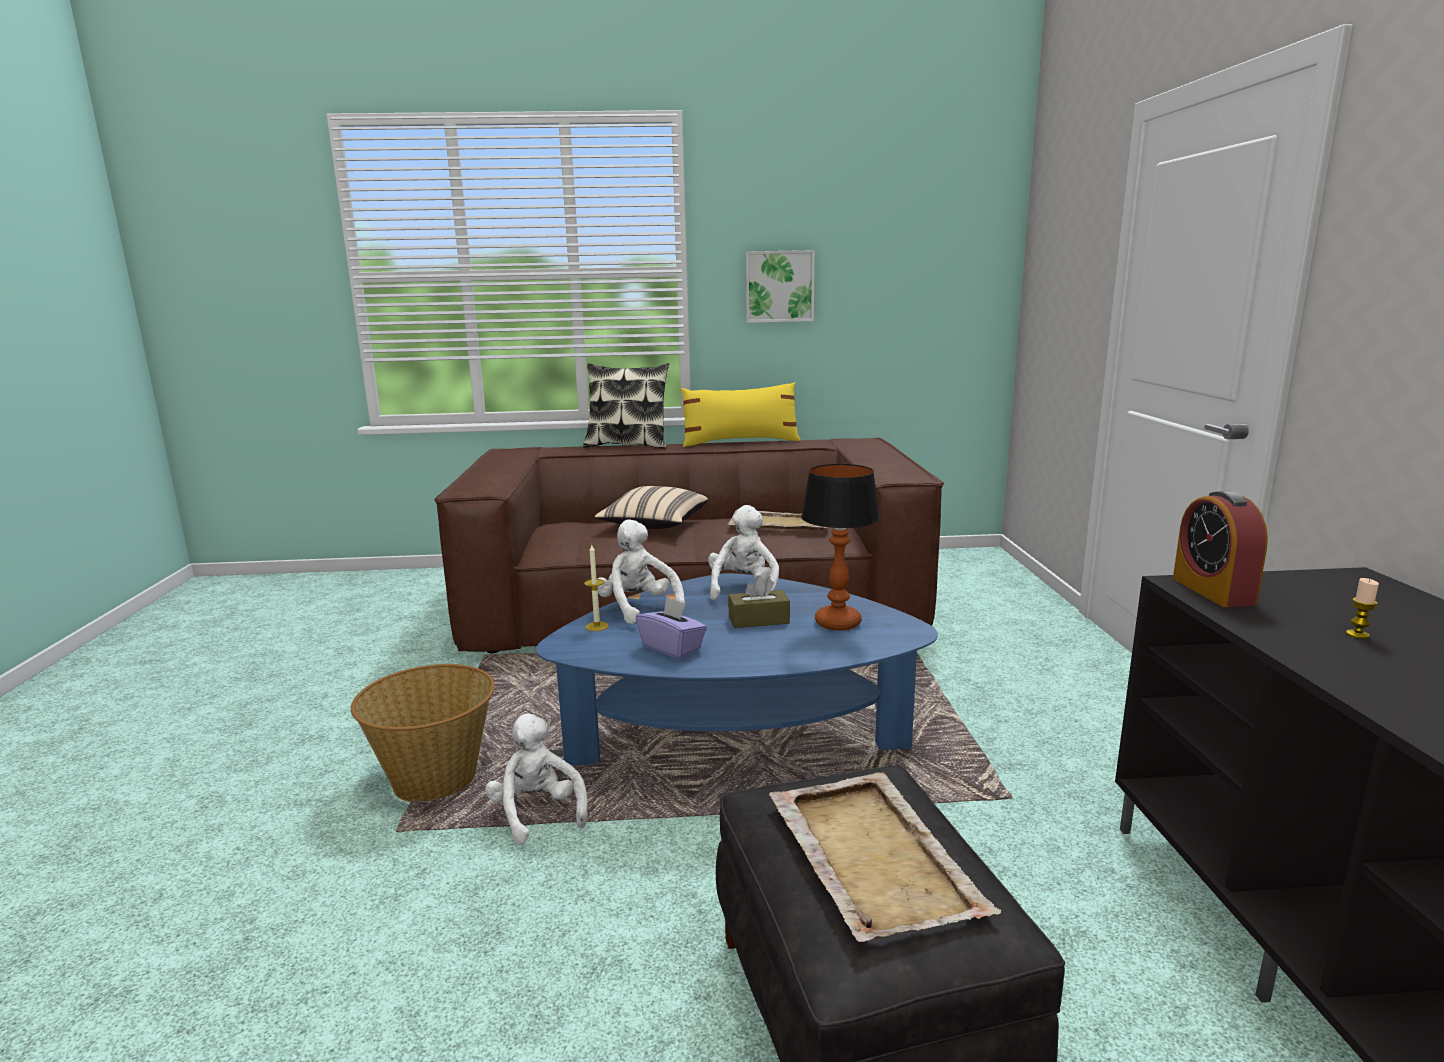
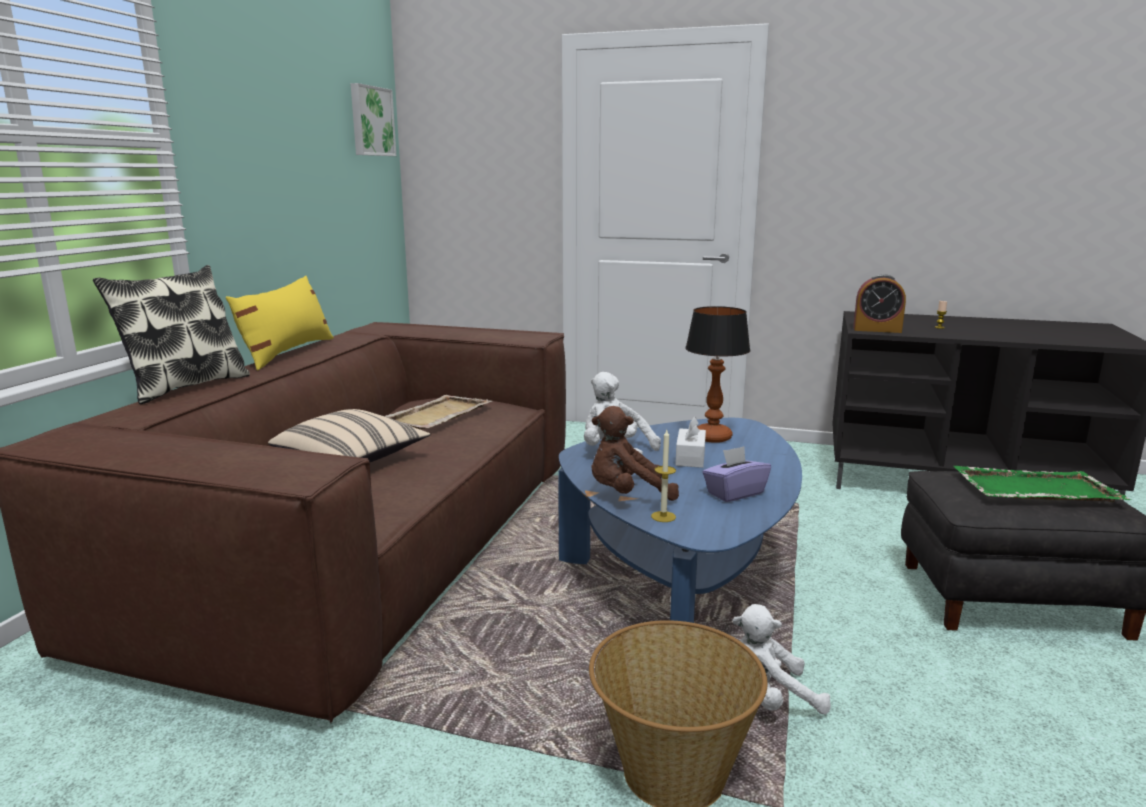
camera: 70 degrees left, 0 degrees up
(638, 608) = (627, 495): white plush toy -> brown plush toy
(758, 620) = (690, 457): brown tissue box -> white tissue box
(779, 286) = (256, 166): picture -> picture (371, 121)
(871, 855) = (1034, 489): beige tray -> green tray

